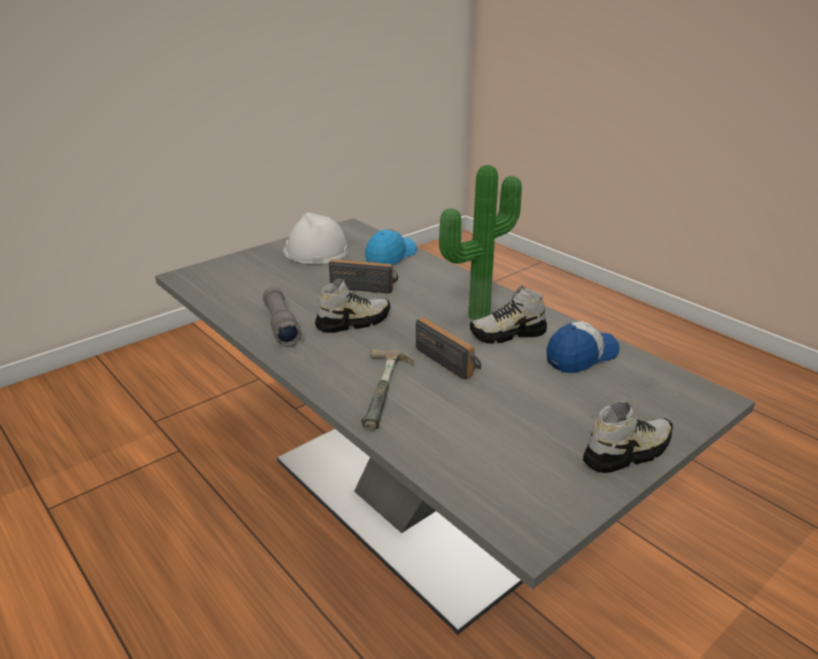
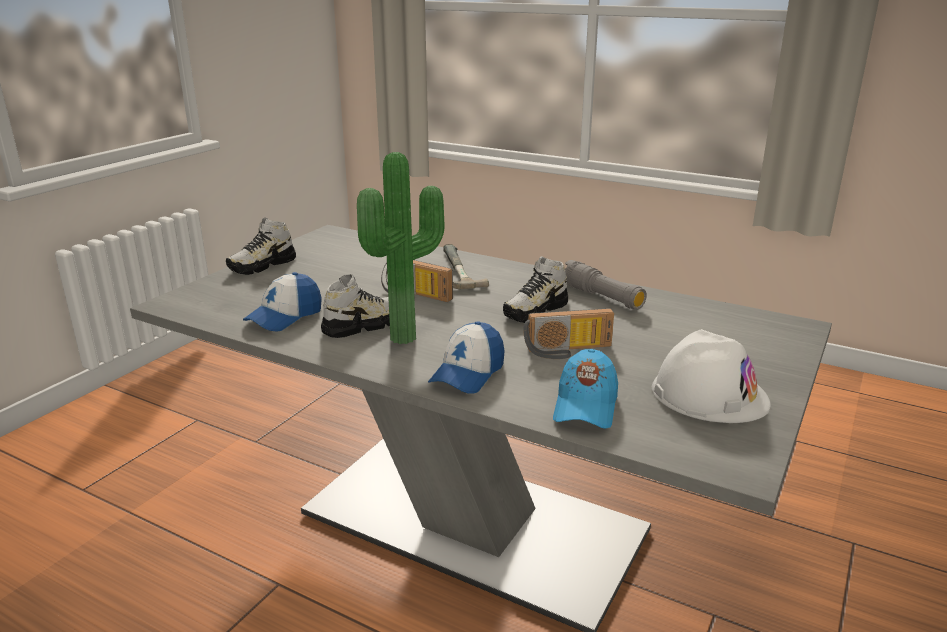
camera: 160 degrees right, 5 degrees down
(445, 283) = (467, 373): none -> cap

